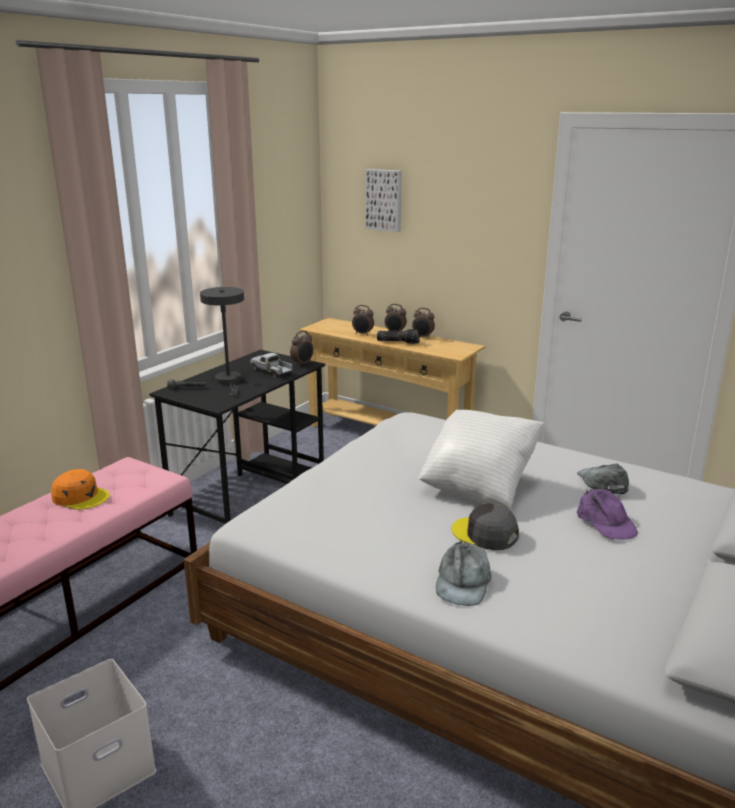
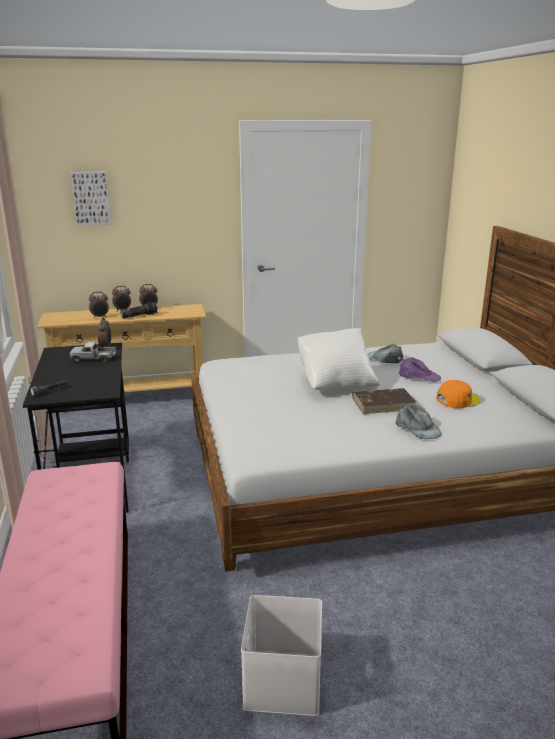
camera: 45 degrees left, 0 degrees up
(80, 497) = (58, 511): orange cap -> orange cap (457, 400)
(229, 382) = (76, 375): grey table lamp -> none
(485, 534) = (383, 403): grey cap -> brown book

